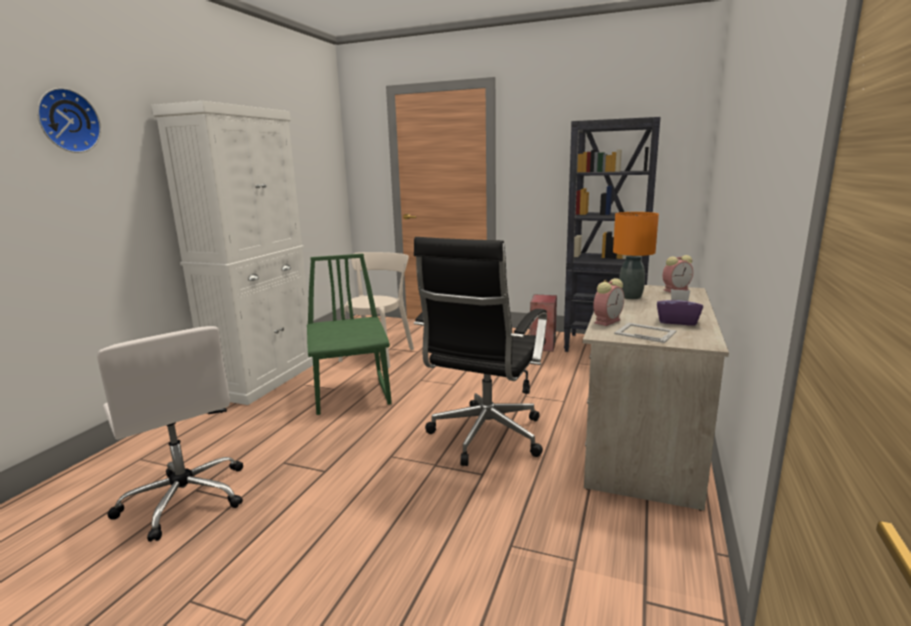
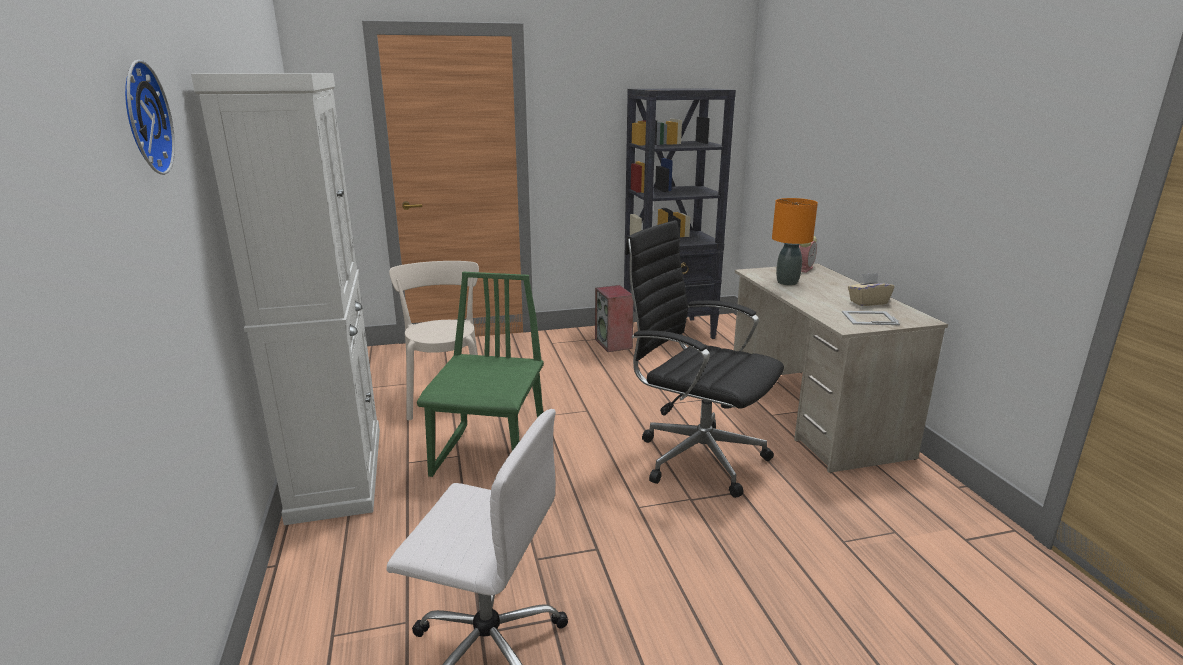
camera: 35 degrees left, 5 degrees up
(352, 394) = (491, 455): green chair -> green chair turned 60 degrees clockwise
(484, 438) = (695, 457): black office chair -> black office chair turned 135 degrees clockwise
(607, 321) = (823, 312): alarm clock -> none
(677, 321) = (868, 302): purple tissue box -> beige tissue box

